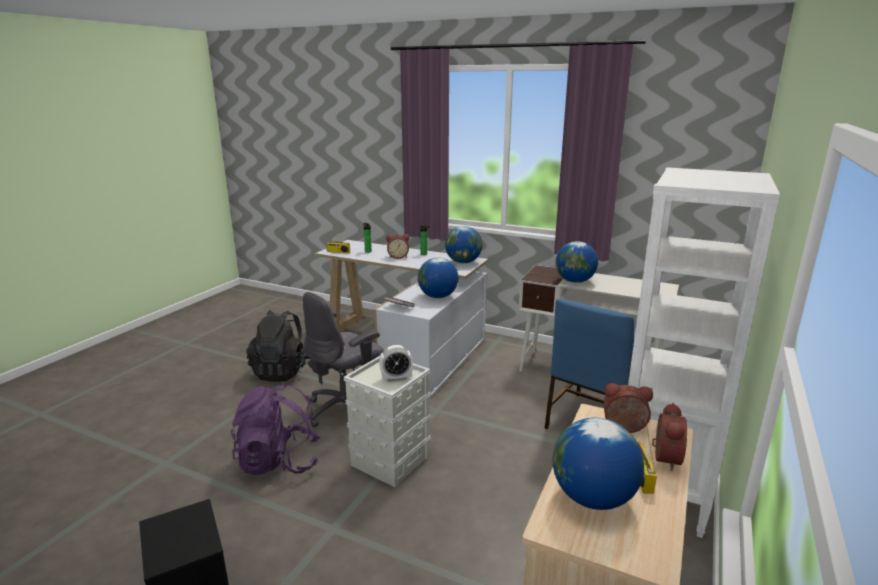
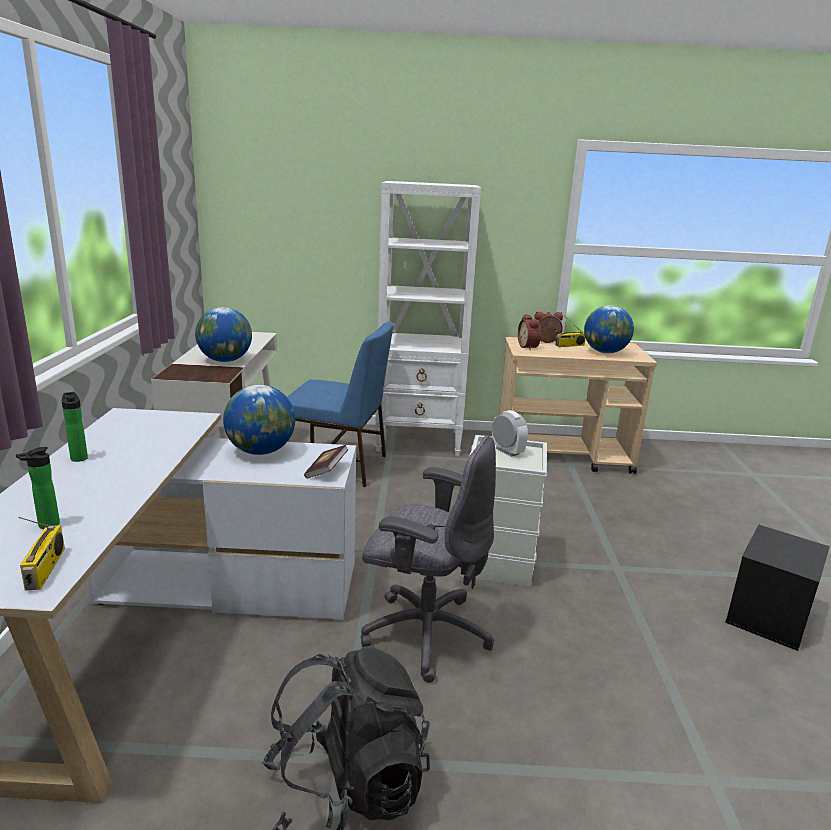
camera: 115 degrees left, 0 degrees up
(279, 461) = (581, 648): purple backpack -> none
(398, 257) = (103, 480): alarm clock -> none
(463, 262) = (141, 421): globe -> none

